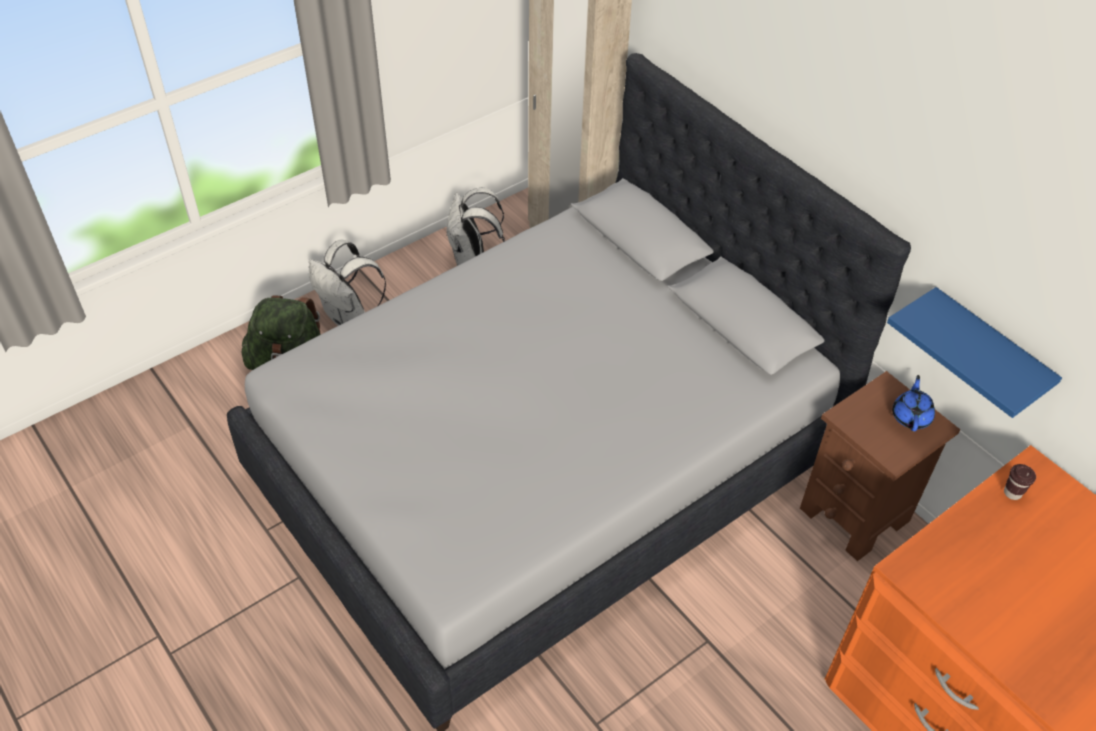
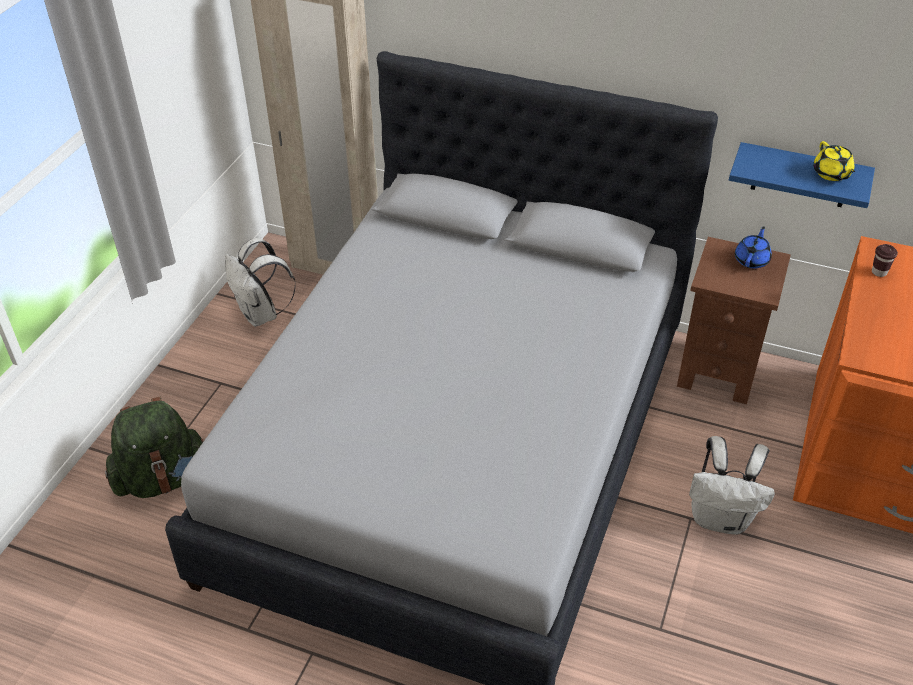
camera: 30 degrees left, 5 degrees down
(349, 317) = (182, 409): white backpack -> white backpack (721, 518)
(911, 416) = (752, 260): blue teapot -> blue teapot turned 45 degrees clockwise
(1003, 363) = (831, 174): none -> yellow teapot

